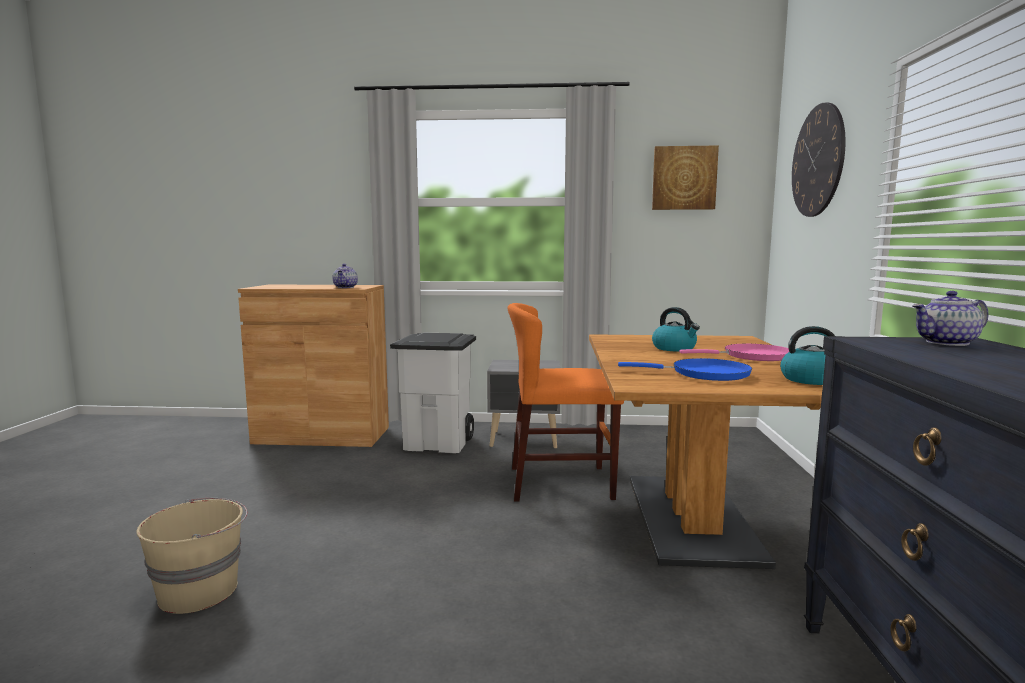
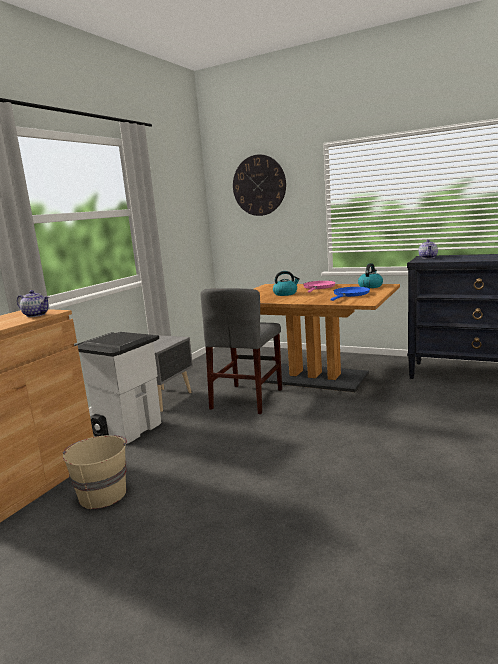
camera: 65 degrees left, 5 degrees up
(200, 591) = (315, 530): beige bucket -> beige bucket (102, 494)
(561, 483) = (247, 399): orange chair -> grey chair
(684, 178) = (175, 193): picture -> none

